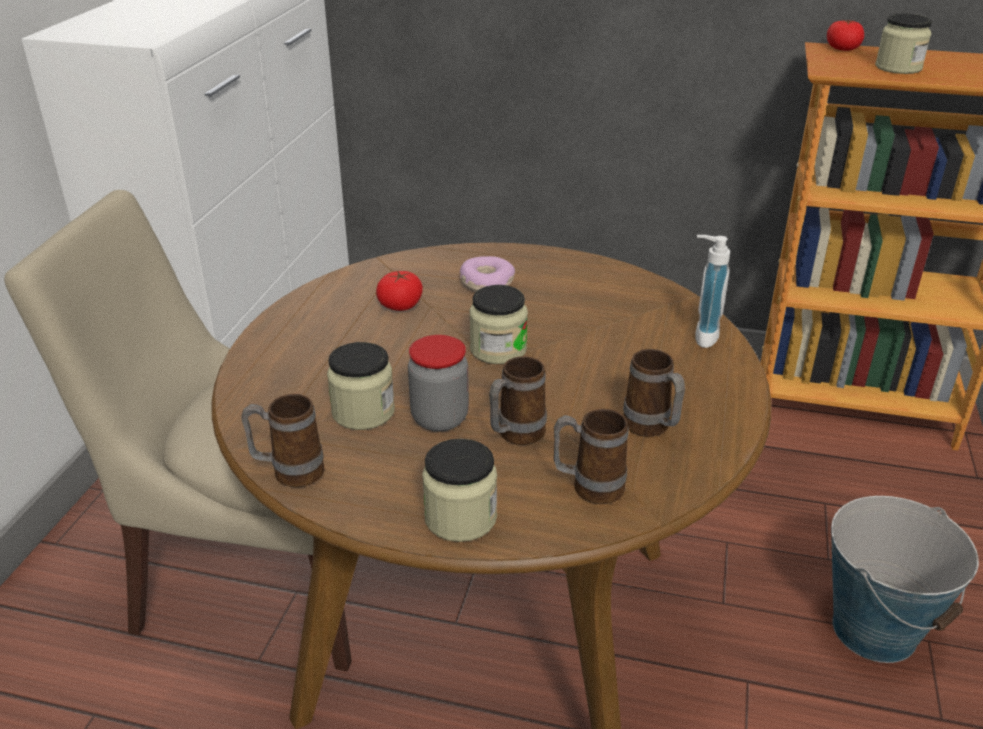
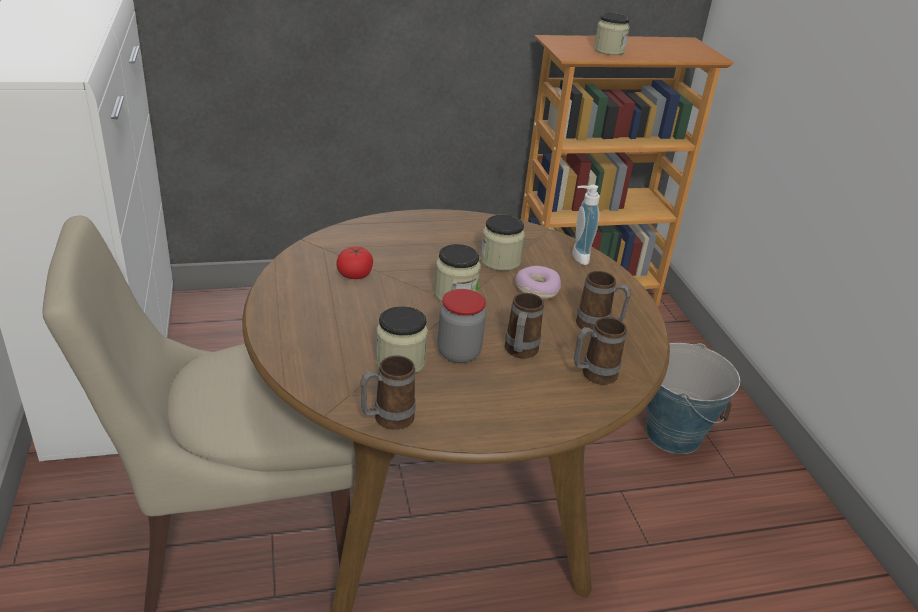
camera: 30 degrees left, 0 degrees up
(460, 518) = (532, 417): jar -> jar (500, 261)
(486, 283) = (404, 245): donut -> donut (536, 289)
(842, 49) = (563, 38): tomato -> none

